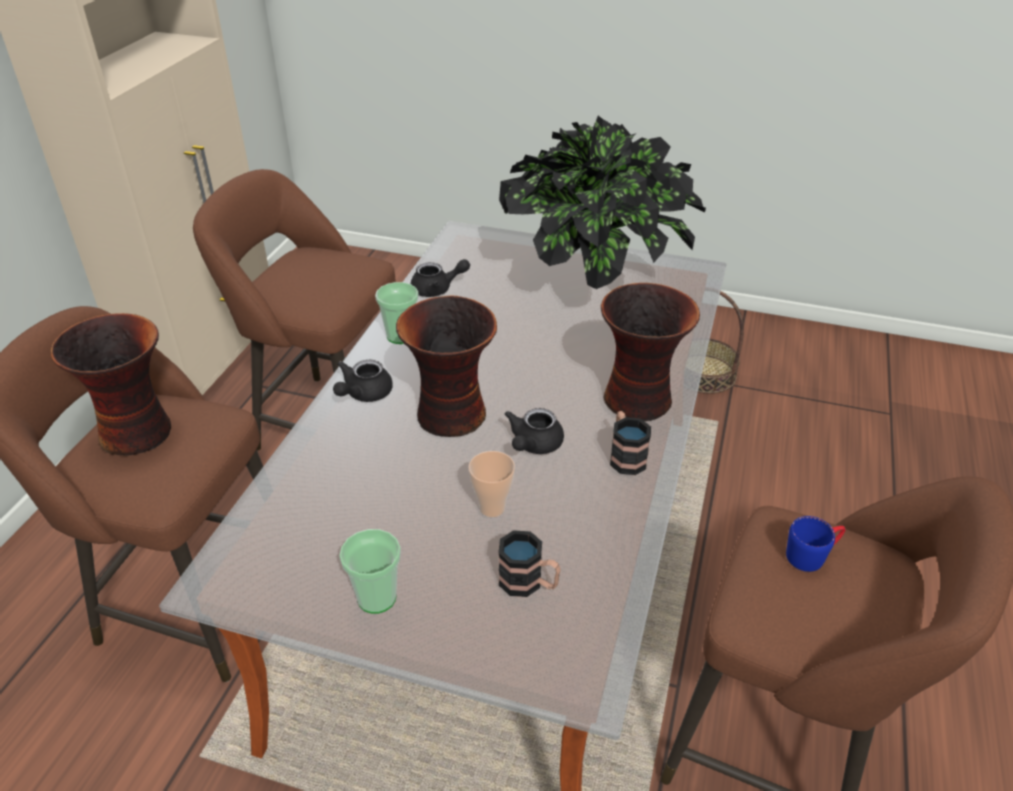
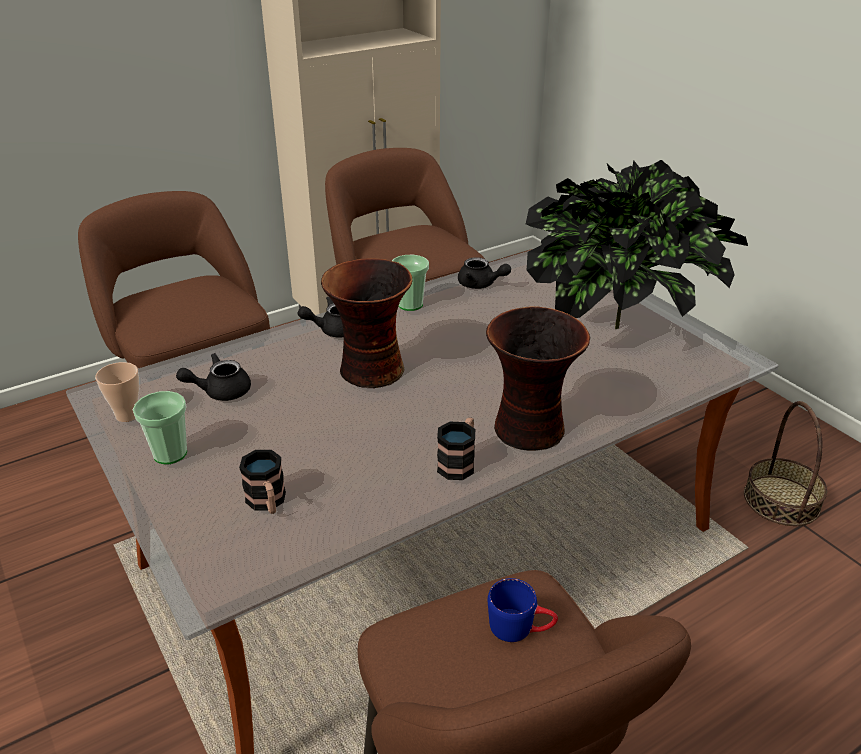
camera: 40 degrees right, 5 degrees down
(139, 432) = (186, 294): vase -> none
(492, 508) = (313, 442): cup -> cup (127, 415)
(533, 445) = (400, 418): black teapot -> black teapot (220, 391)

